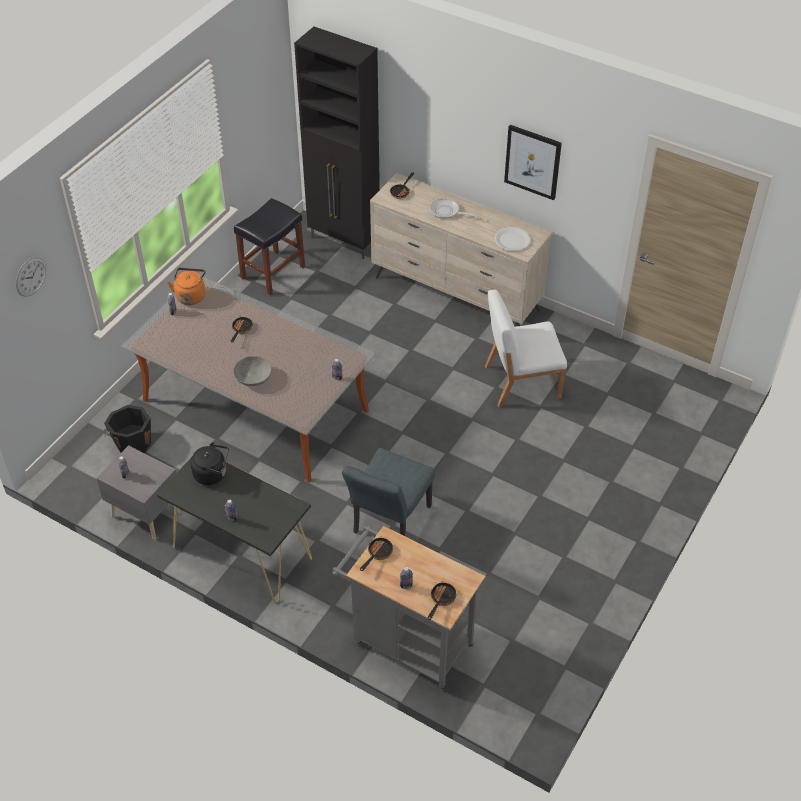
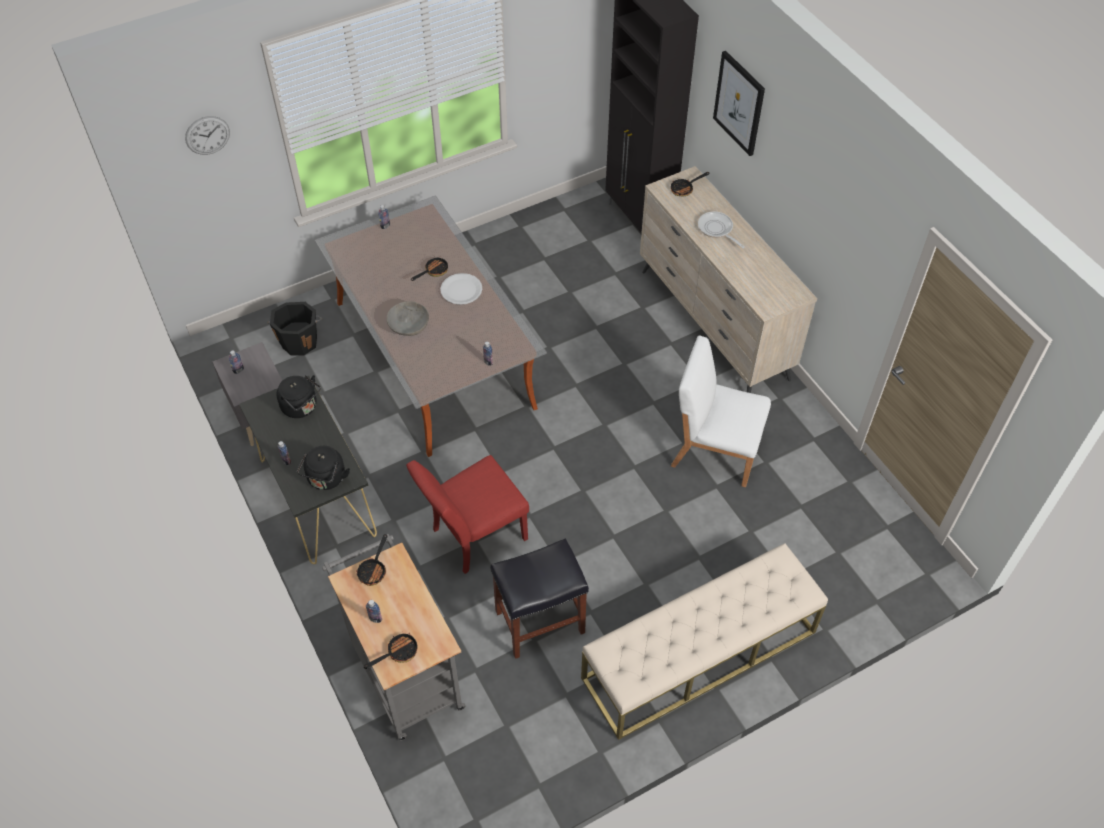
camera: 30 degrees right, 5 degrees up
(191, 295) = (413, 216): orange kettle -> none
(273, 272) = (546, 224): black stool -> black stool (540, 621)
(275, 516) = (326, 479): none -> black kettle
(378, 554) = (374, 570): frying pan -> frying pan turned 135 degrees clockwise
(388, 524) = (473, 537): grey chair -> red chair
(512, 240) = (765, 290): white plate -> white plate (461, 290)
(533, 161) = (815, 209): picture -> picture (739, 103)
(611, 525) = (699, 655): none -> beige bench

